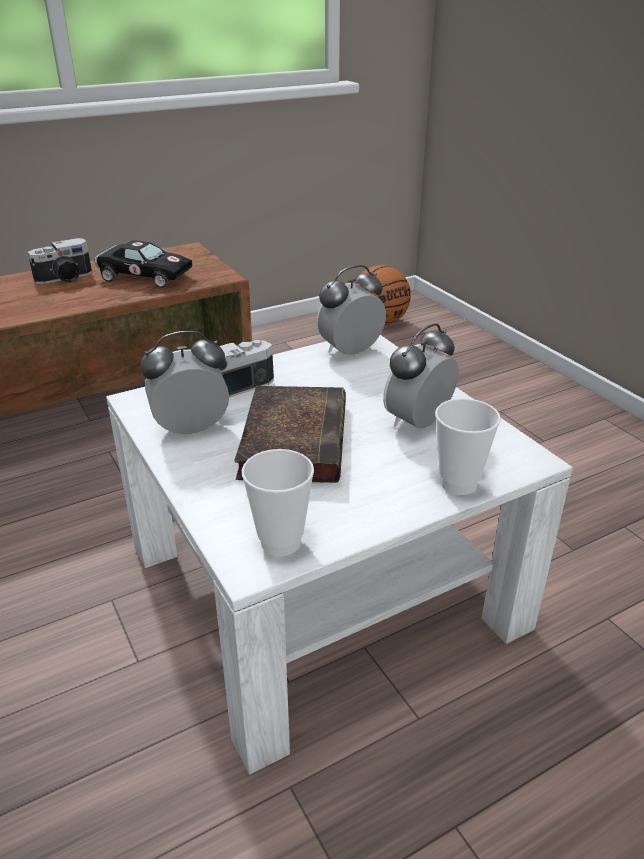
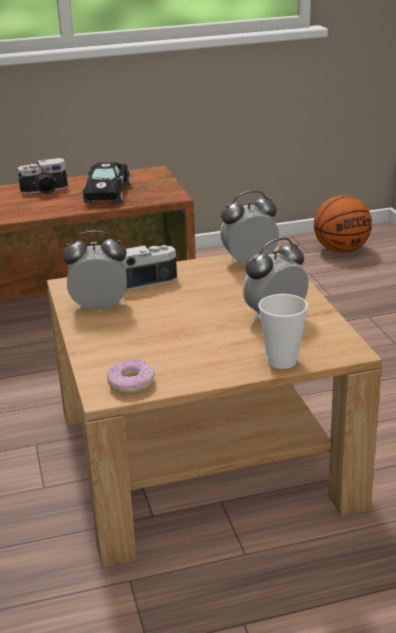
camera: 15 degrees right, 5 degrees down
(142, 276) = (107, 192): black toy car -> black toy car turned 60 degrees clockwise
(280, 542) = (131, 383): cup -> donut
(293, 438) = (172, 320): book -> none
(321, 586) = (203, 456): white coffee table -> brown coffee table

